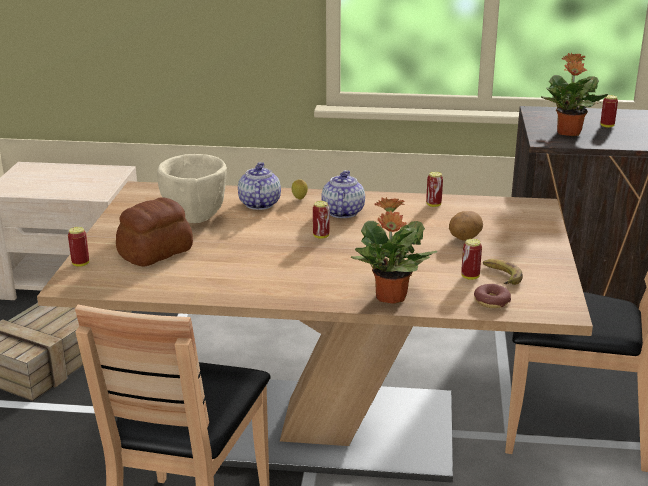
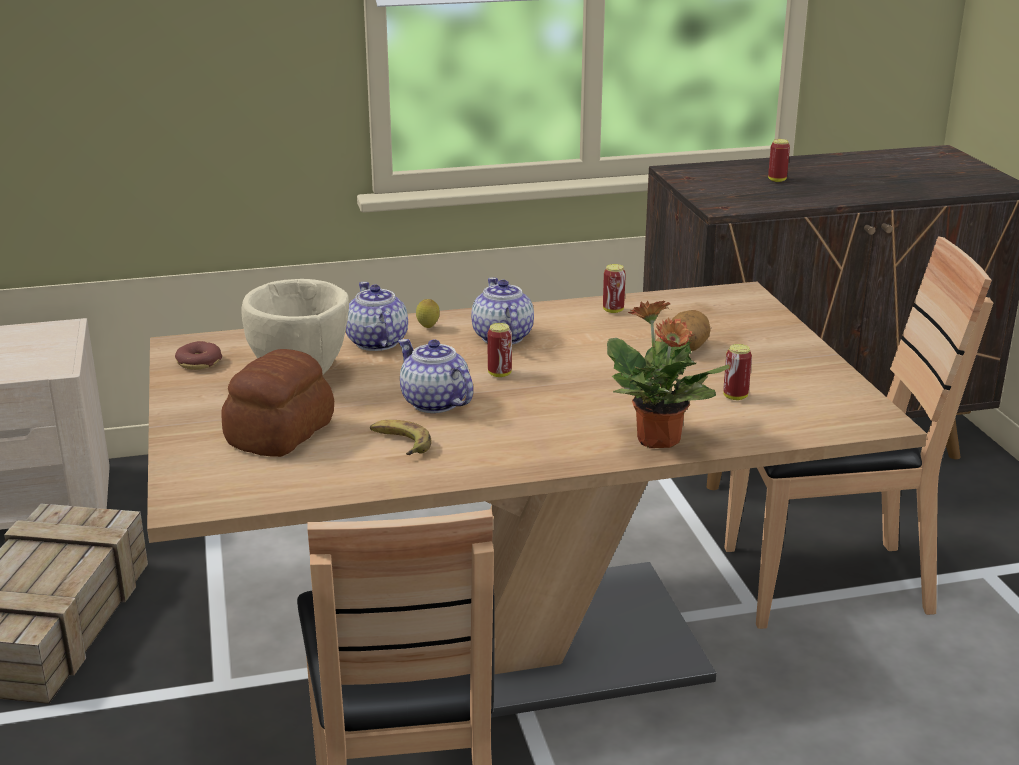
camera: 20 degrees left, 0 degrees up
(80, 264) = (178, 469): can -> none
(263, 248) = (433, 402): none -> teapot
(491, 301) = (787, 424): donut -> donut (198, 363)
(501, 275) = (771, 388): banana -> banana (400, 443)
(568, 133) = (739, 194): potted plant -> none

